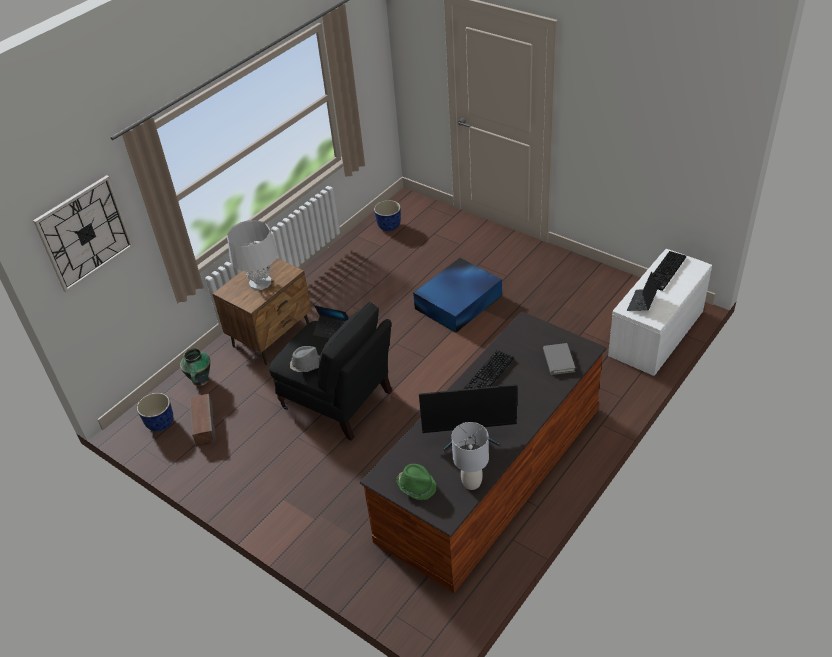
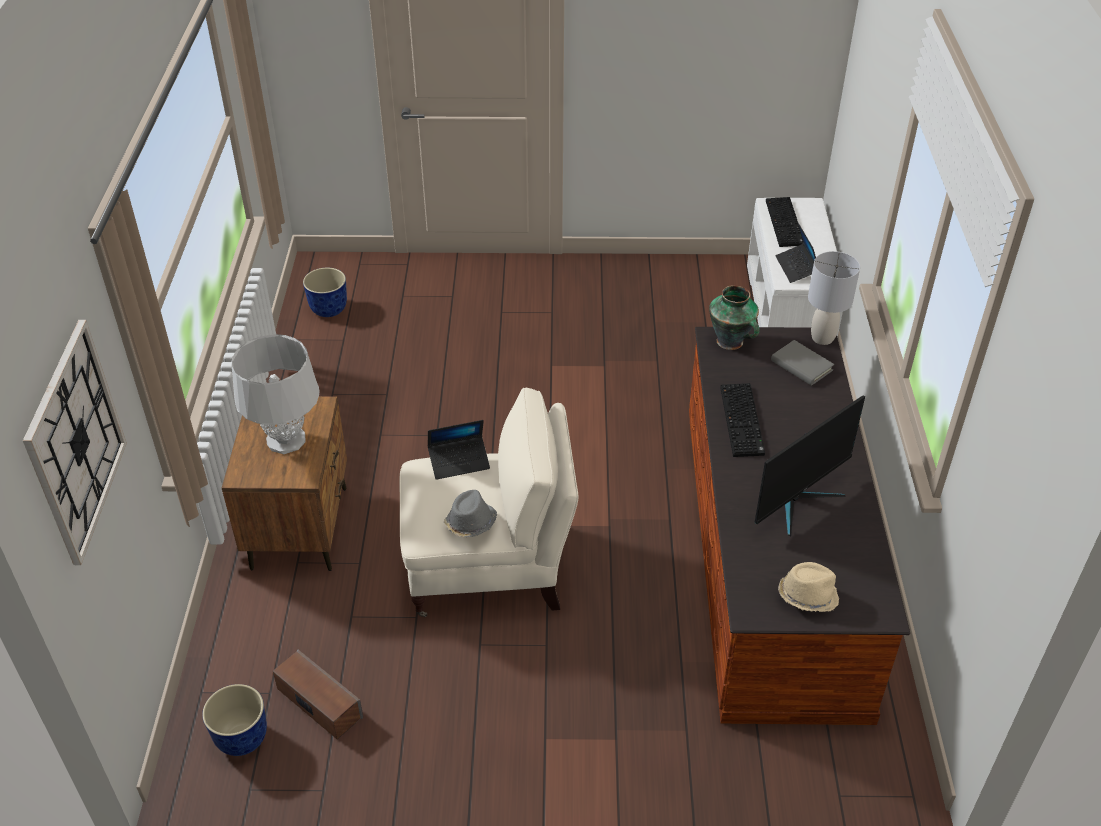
camera: 40 degrees left, 0 degrees up
(200, 381) = (246, 643): vase -> vase (731, 342)
(339, 401) = (490, 568): black armchair -> beige armchair
(417, 486) = (807, 595): green hat -> beige hat
(459, 301) = (523, 368): blue storage box -> none
(472, 482) = (864, 556): grey table lamp -> grey table lamp (822, 338)

